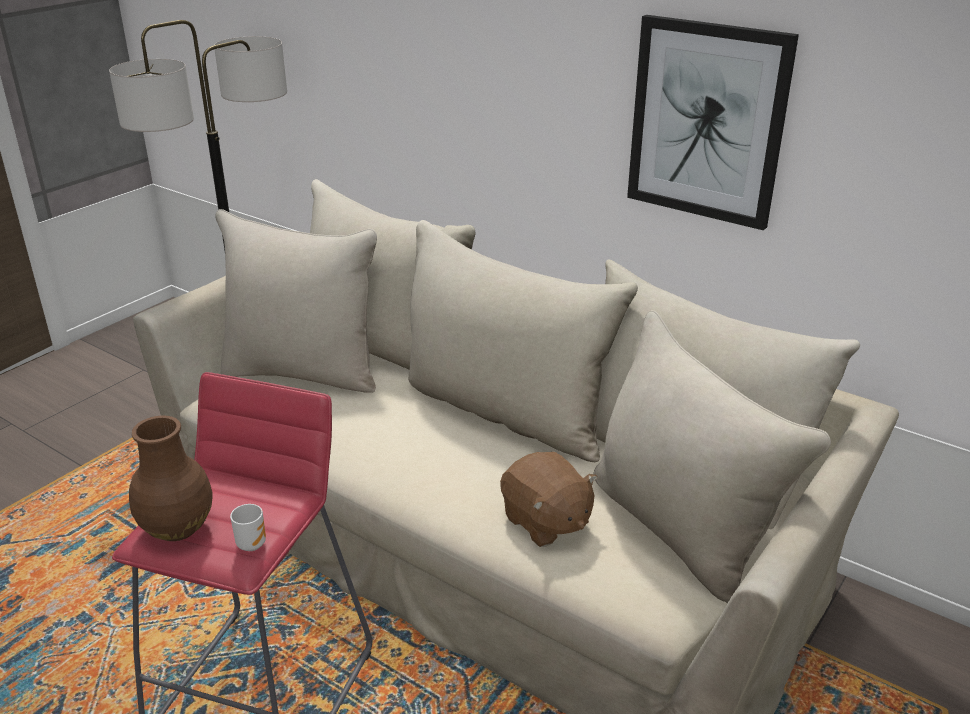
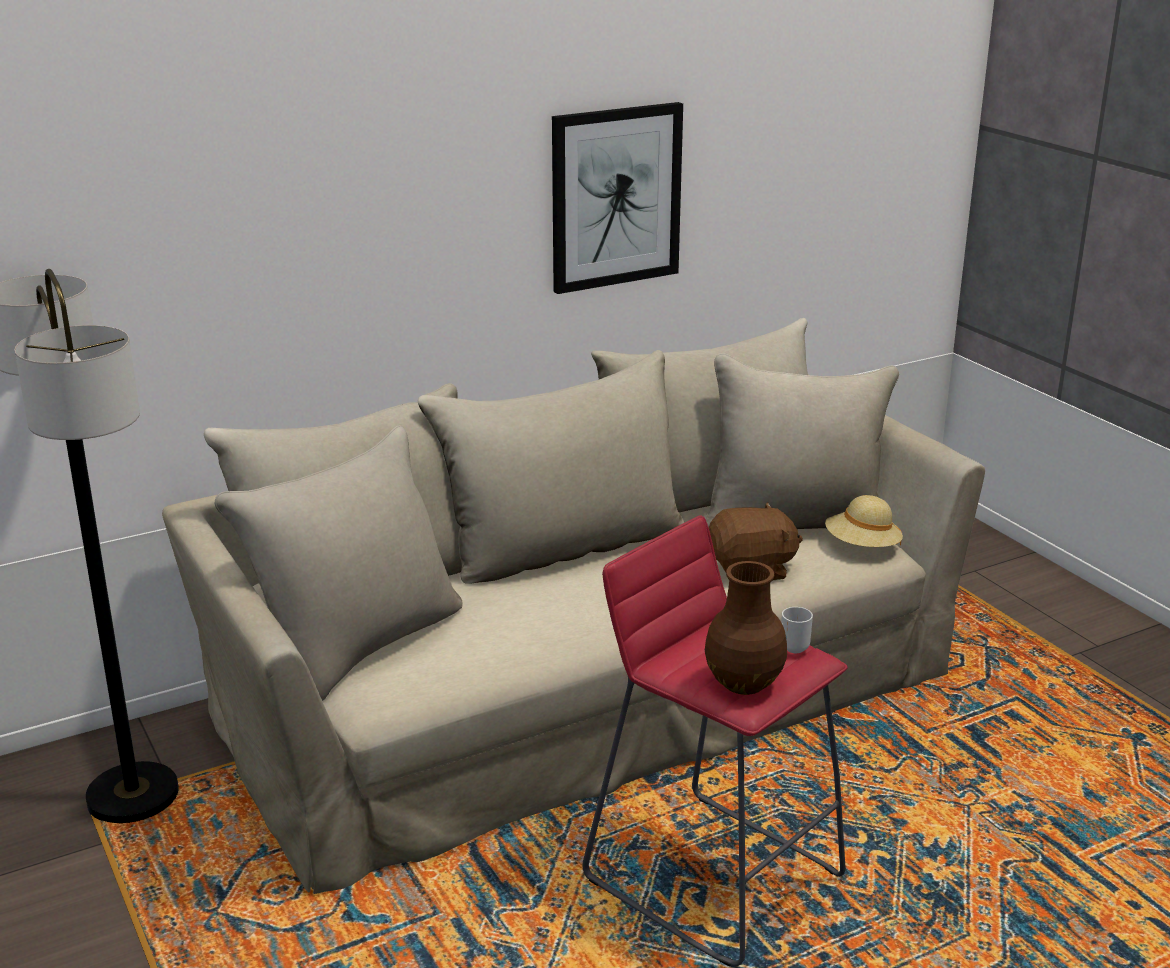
camera: 65 degrees left, 5 degrees down
(663, 590) = (862, 547): none -> beige hat

